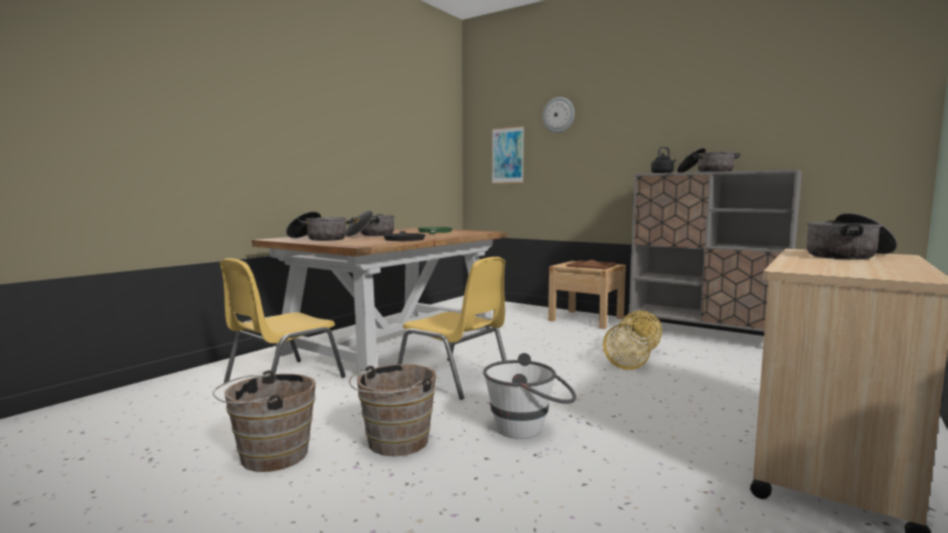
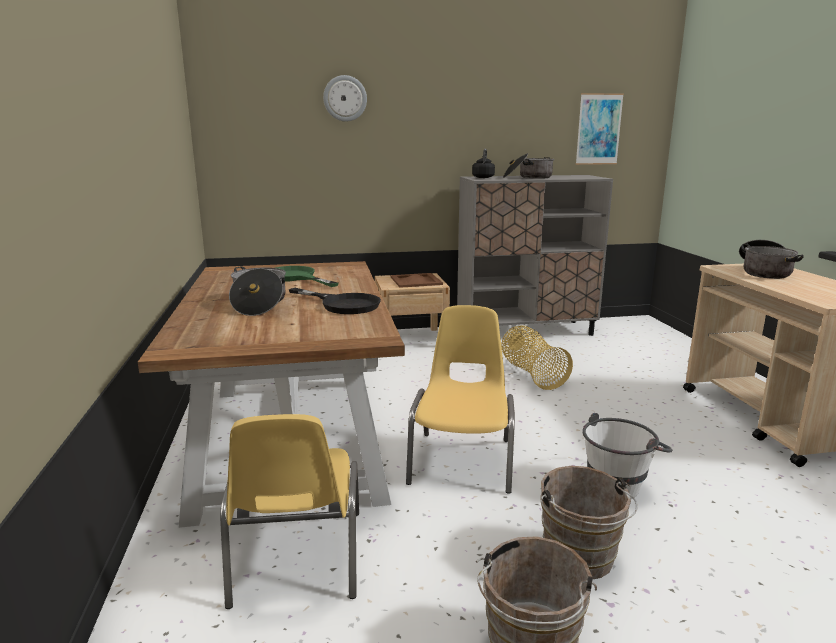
camera: 45 degrees left, 10 degrees up
(319, 239) = (243, 332): cooking pot -> none
(455, 379) = (463, 460): yellow chair -> yellow chair turned 75 degrees counterclockwise
(508, 155) = (273, 147): picture -> picture (598, 129)

